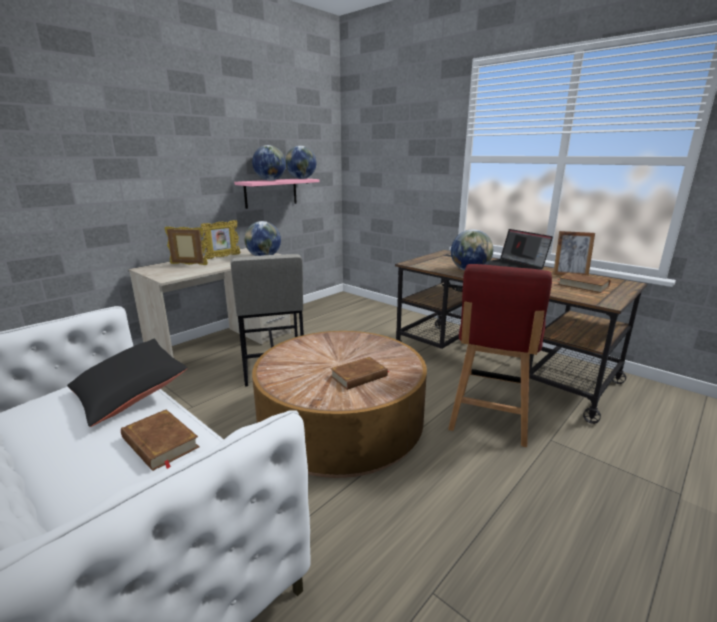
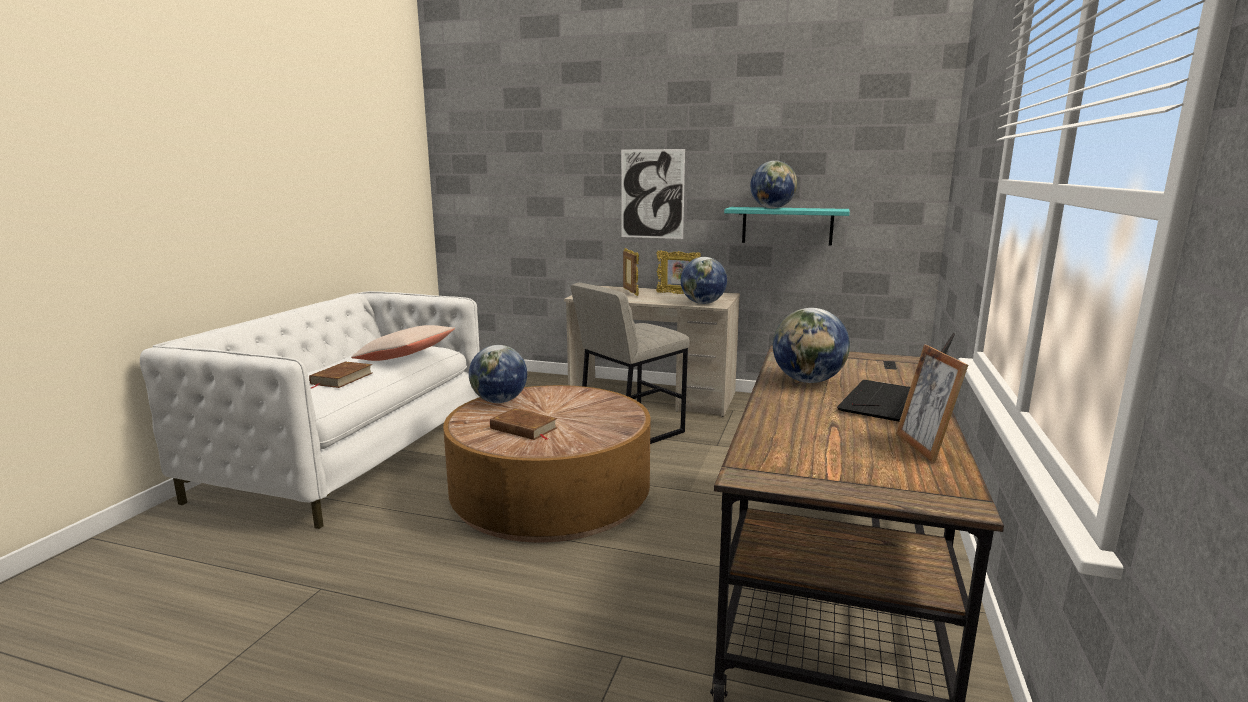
camera: 65 degrees right, 5 degrees down
(130, 394) = (405, 357): black pillow -> beige pillow
(170, 174) = (652, 194): none -> picture
(271, 193) = (787, 226): pink shelf -> turquoise shelf
(301, 178) = (830, 209): globe -> globe (499, 401)
(489, 419) = (638, 591): red chair -> none
(583, 285) = (851, 457): brown book -> none

